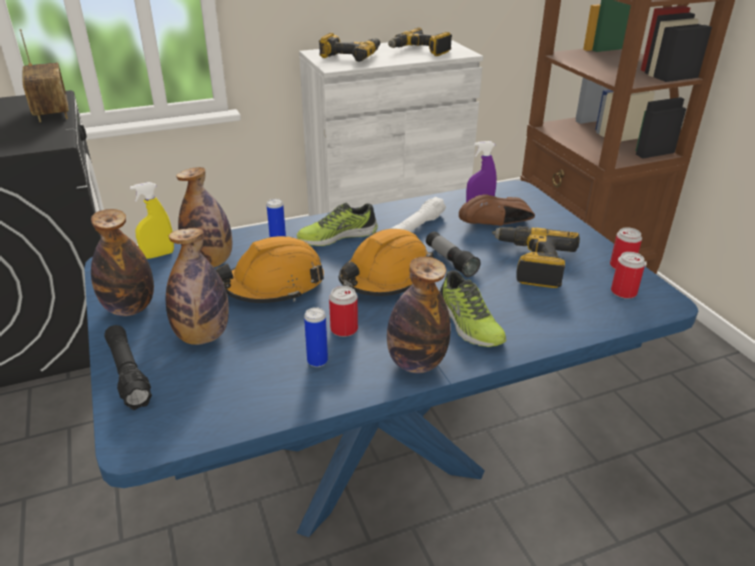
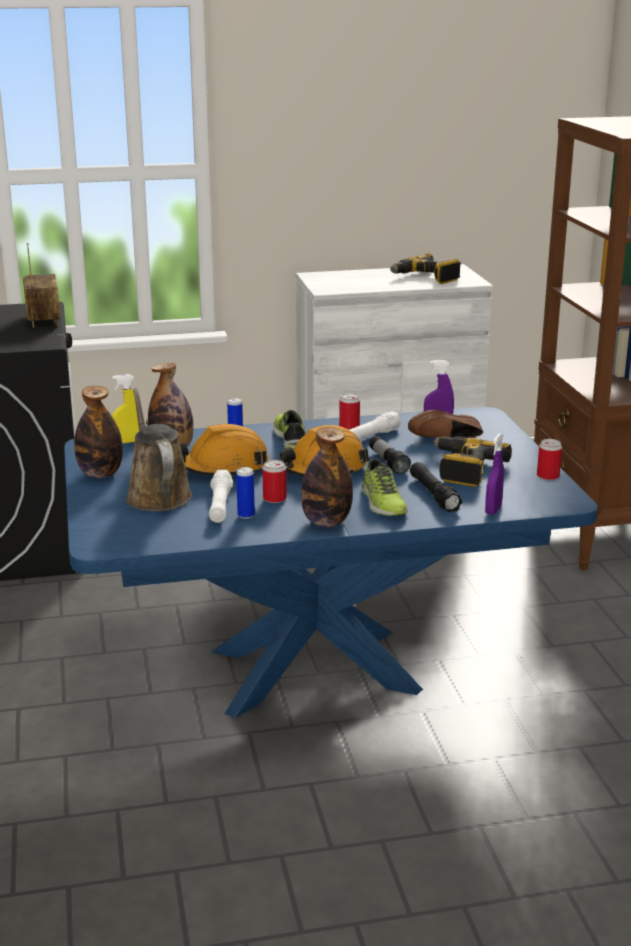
camera: 10 degrees right, 10 degrees down
(128, 374) = (95, 511): black flashlight -> black flashlight (433, 494)
(202, 336) = (157, 494): bottle -> brown watering can
(282, 347) = (220, 505): none -> white flashlight
(337, 236) = (291, 439): shoe -> shoe turned 90 degrees clockwise
(350, 56) = (348, 280): power drill -> none
(593, 322) = (493, 510): none -> purple spray bottle
(623, 292) = (535, 493): can -> can (349, 427)

